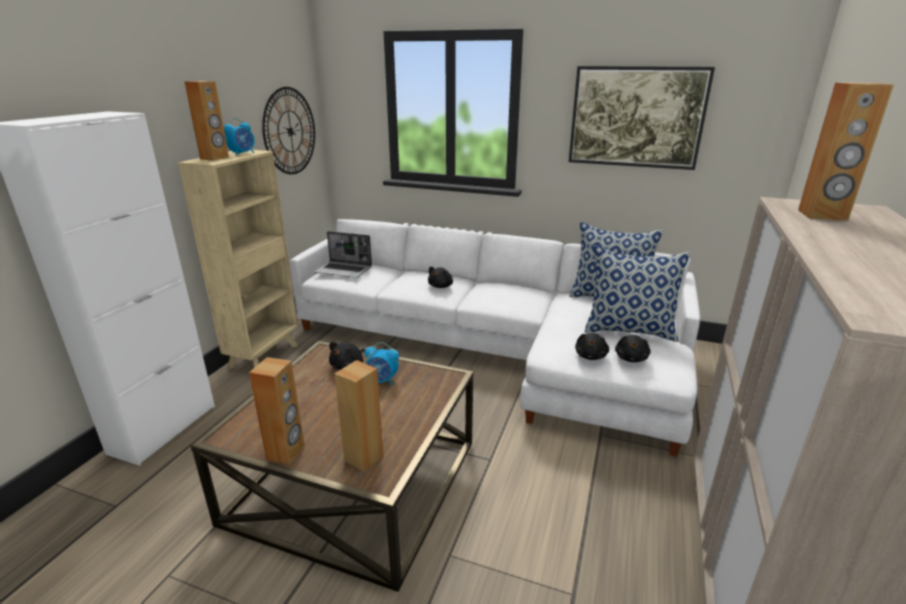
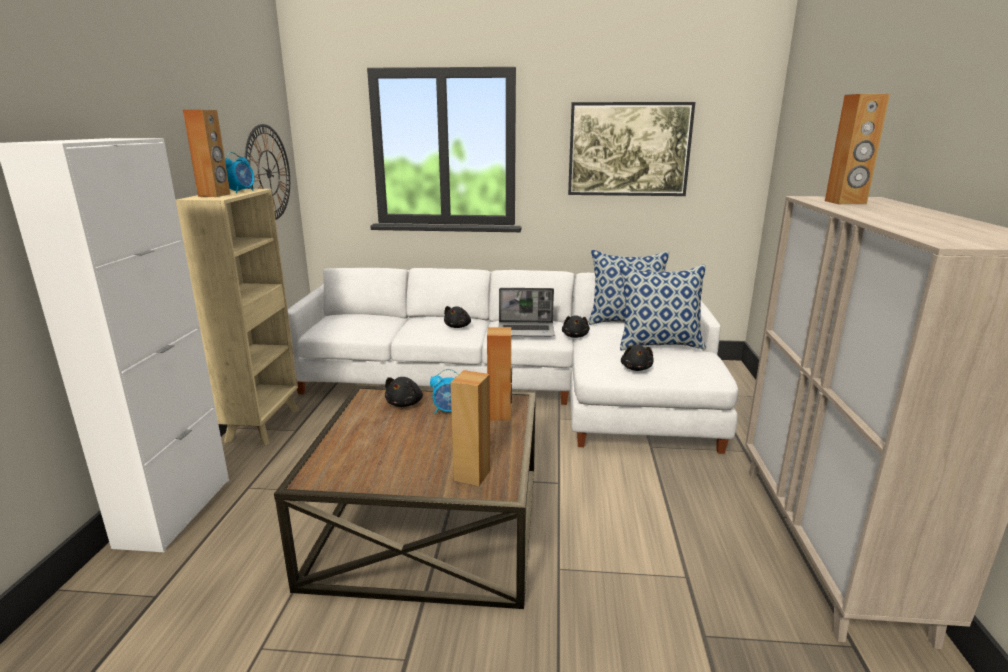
camera: 15 degrees left, 5 degrees down
(286, 453) = (388, 483): brown speaker -> brown speaker (500, 414)
(344, 270) = (344, 321): laptop -> laptop (526, 331)
(631, 358) = (673, 366): black plush toy -> black plush toy (575, 336)

